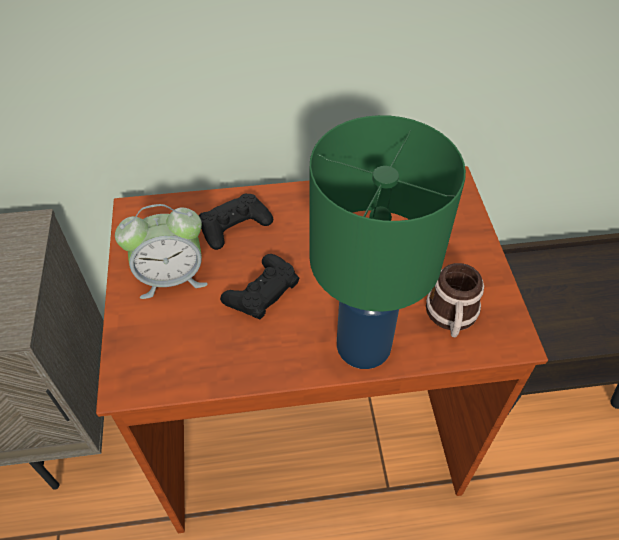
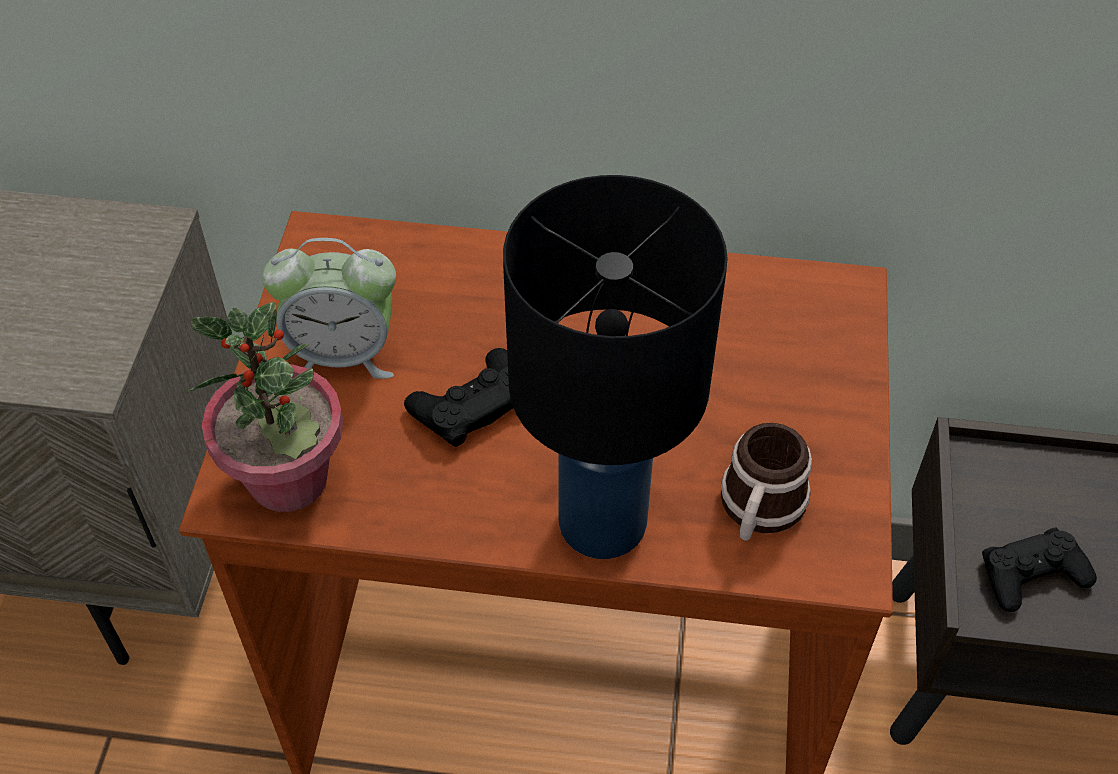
camera: 15 degrees right, 0 degrees up
(160, 364) = (289, 480): none -> potted plant
(234, 225) = (464, 292): black game controller -> black game controller (1032, 575)
(364, 347) = (603, 524): green table lamp -> black table lamp

